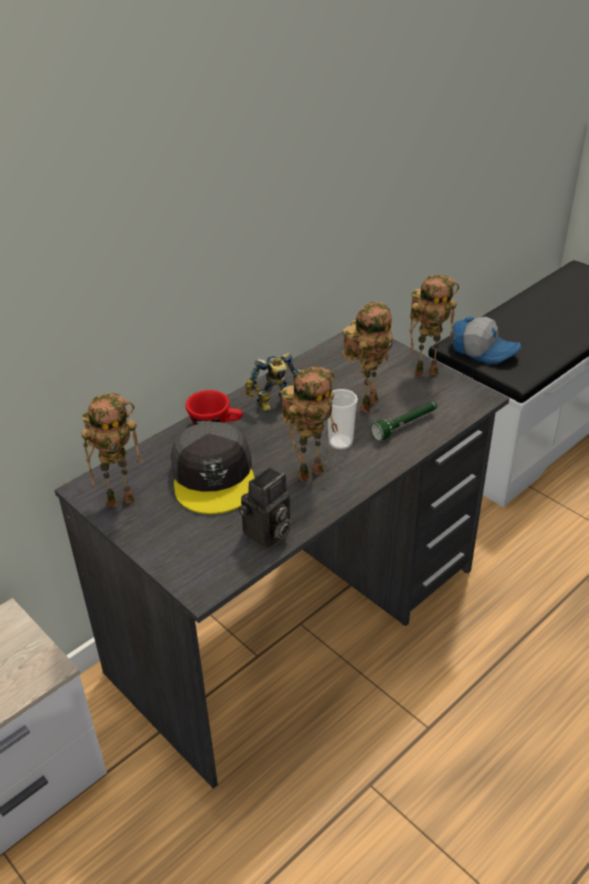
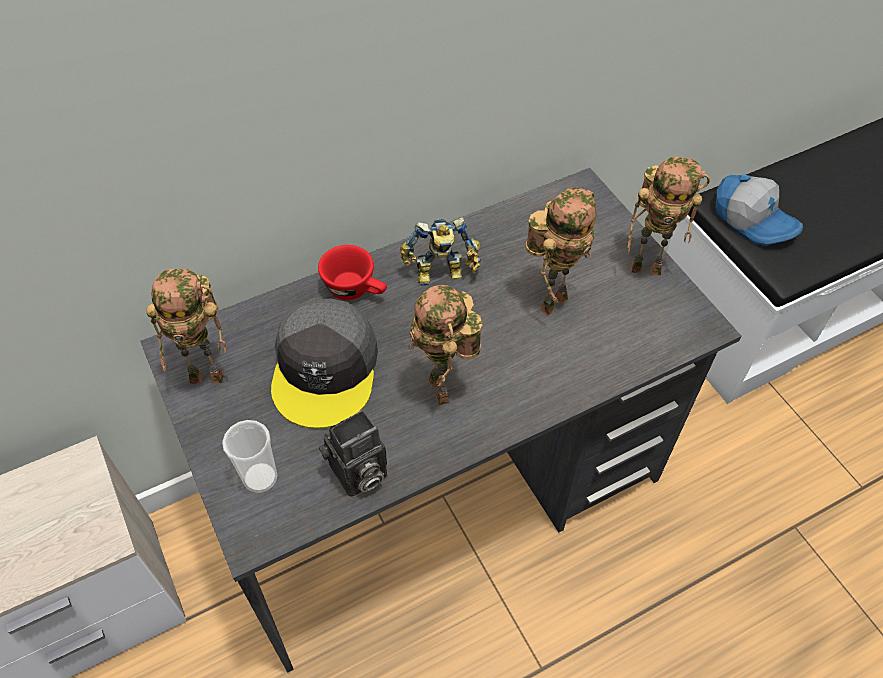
camera: 15 degrees right, 15 degrees up
(310, 471) = (444, 391): toy robot -> toy robot turned 90 degrees clockwise
(340, 442) = (497, 355): cup -> cup (260, 478)
(405, 426) = (588, 348): green flashlight -> none

